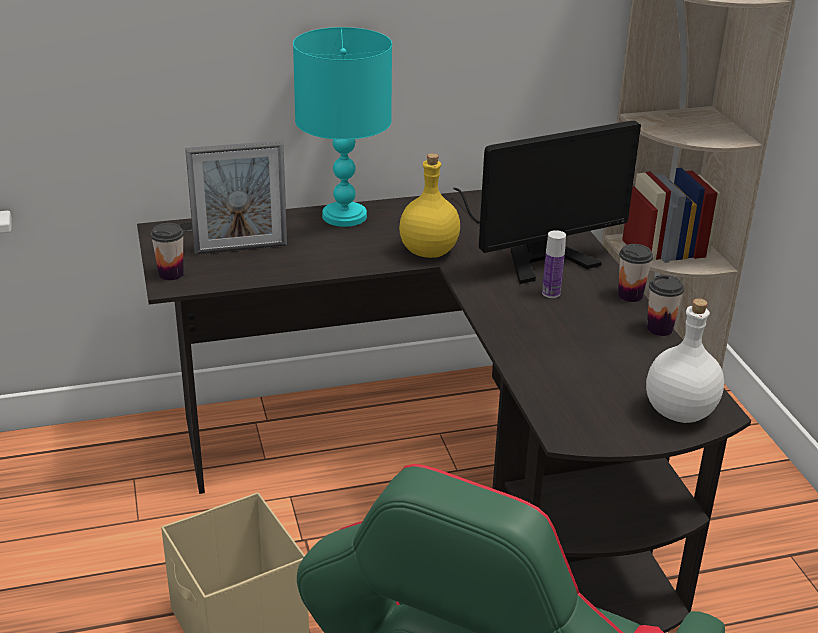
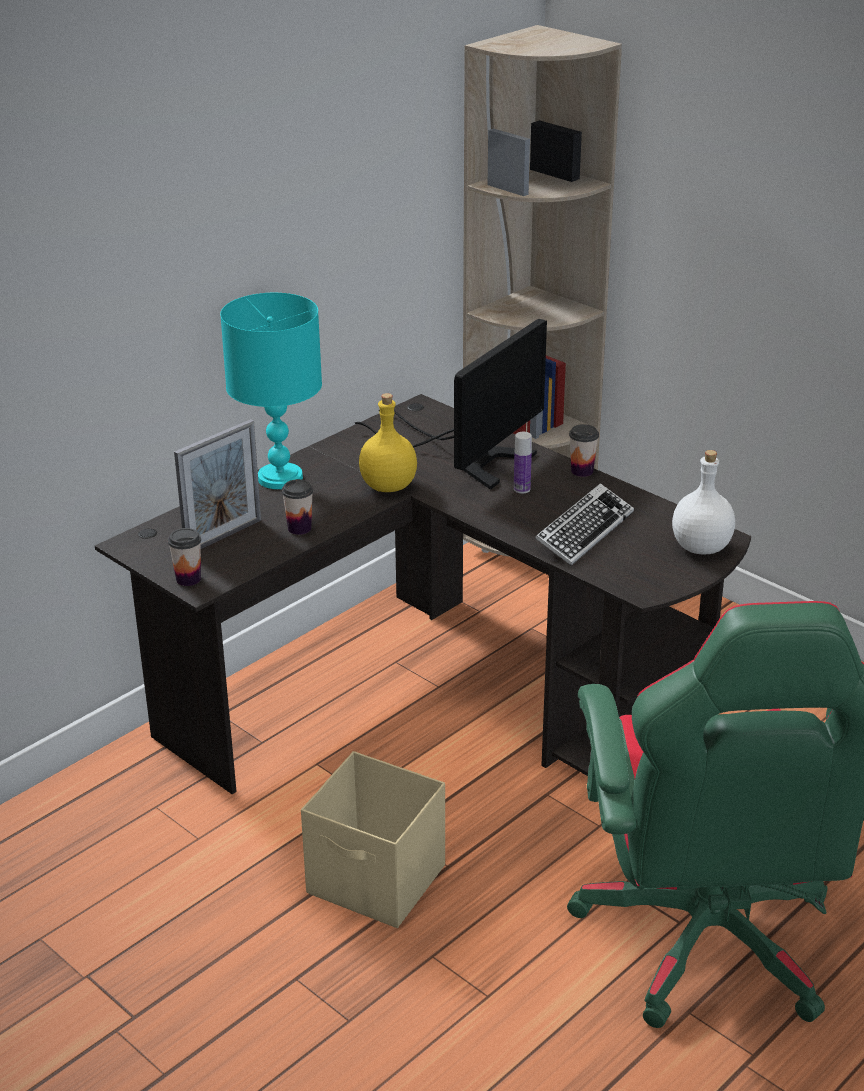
camera: 30 degrees left, 0 degrees up
(570, 353) = (584, 531): none -> keyboard
(659, 329) = (628, 490): cup -> cup (299, 528)

